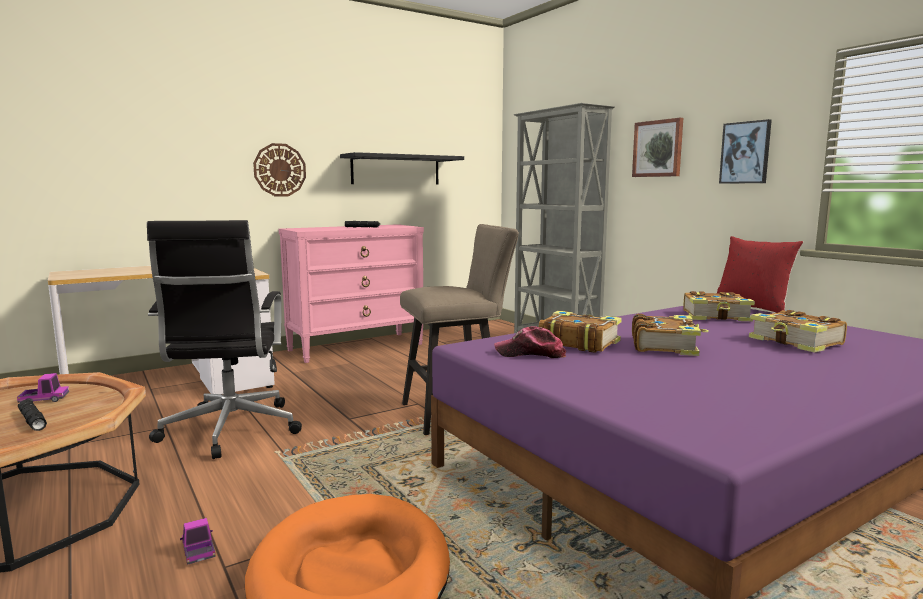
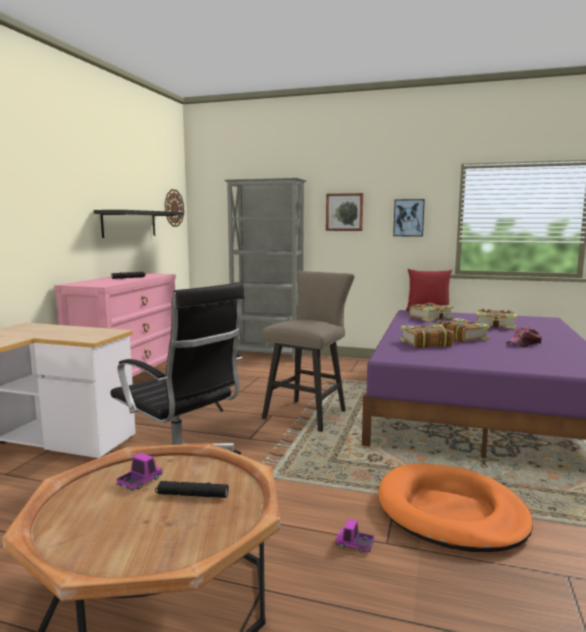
camera: 40 degrees left, 0 degrees up
(280, 170) = (51, 226): wall clock -> wall clock (174, 208)
(530, 353) = (427, 353): cap -> cap (524, 344)

